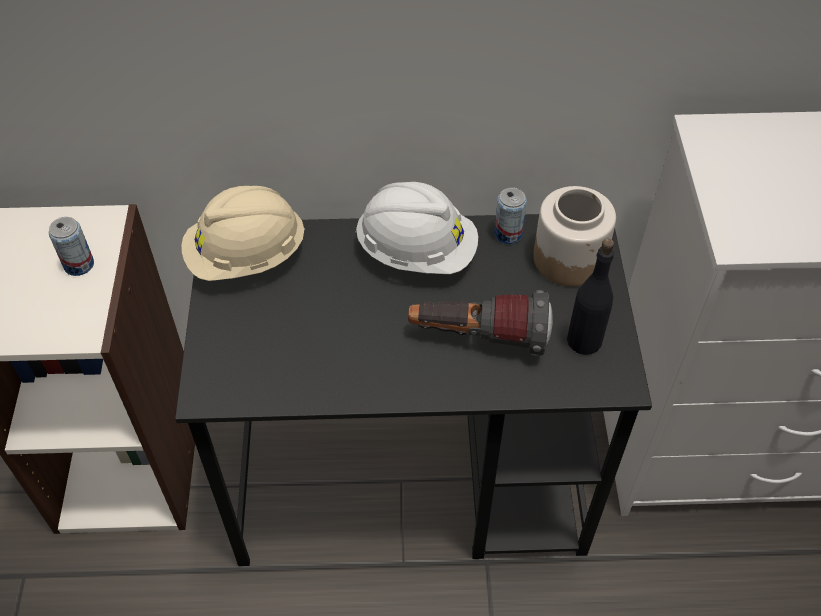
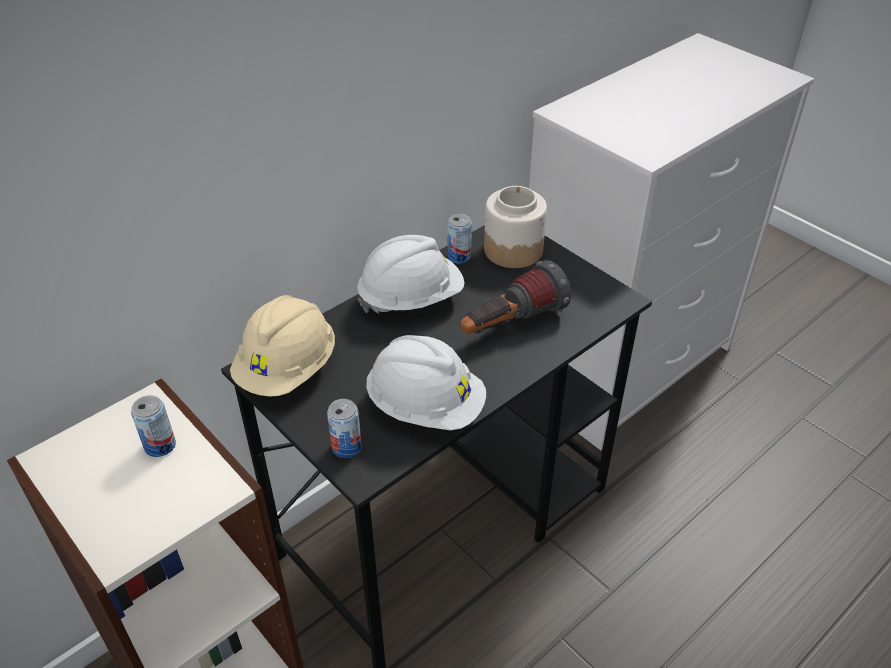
camera: 40 degrees left, 10 degrees down
(218, 361) = (346, 447): none -> can
(316, 369) = (425, 407): none -> white hard hat
(584, 340) = (575, 289): black bottle -> none

